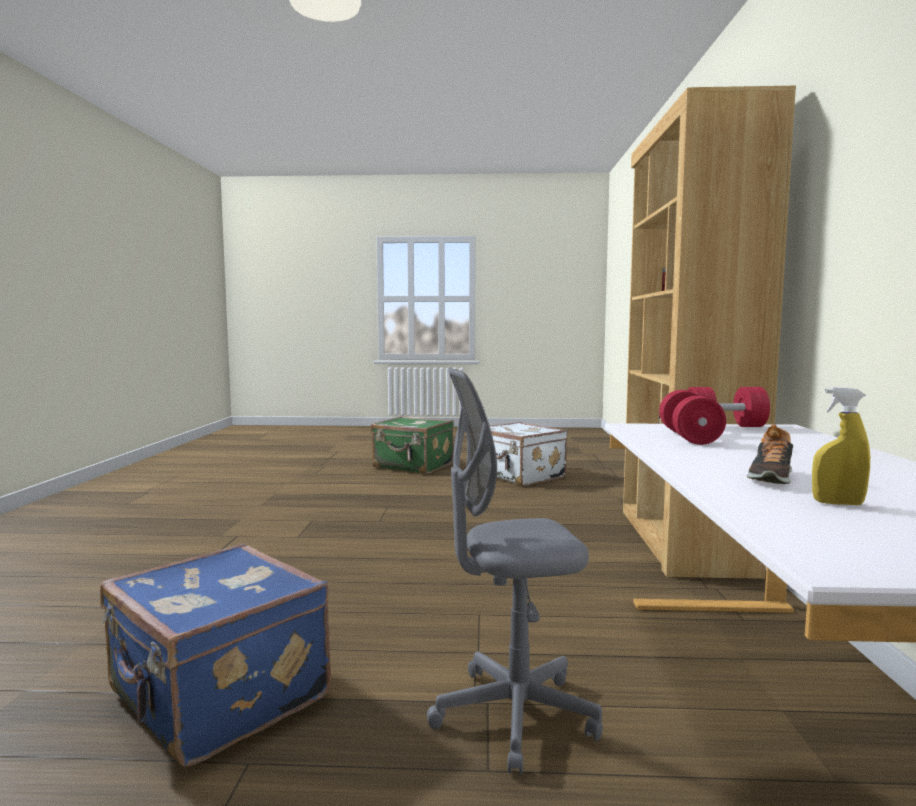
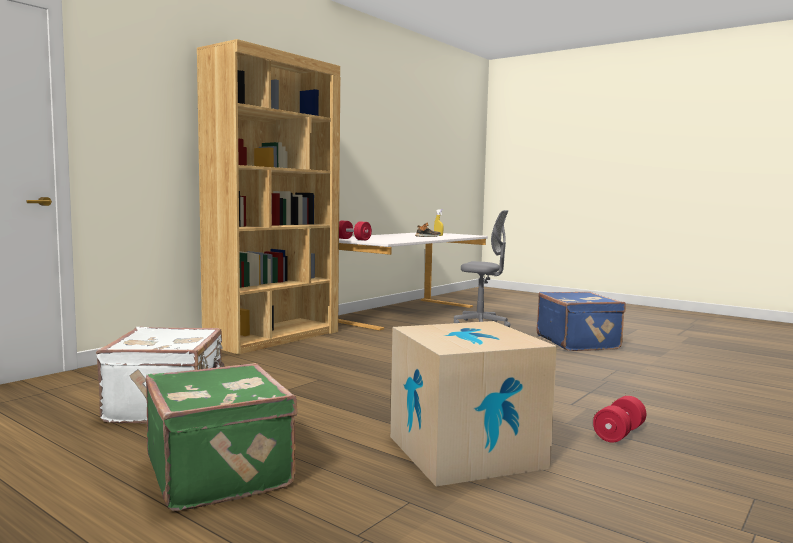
camera: 145 degrees left, 0 degrees up
(306, 491) = (465, 451): none -> cardboard box
(689, 437) = (391, 239): red dumbbell -> red dumbbell (619, 433)

